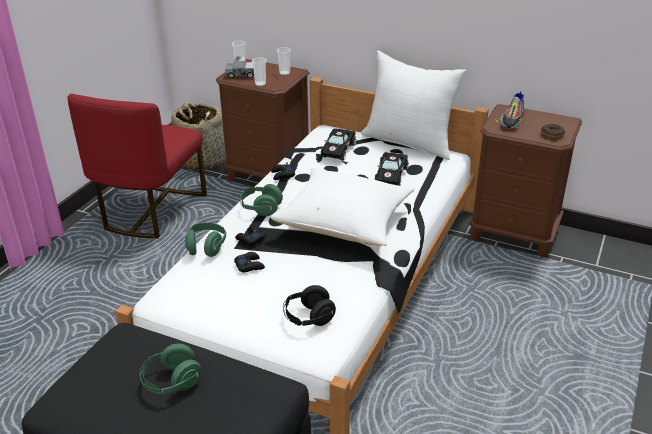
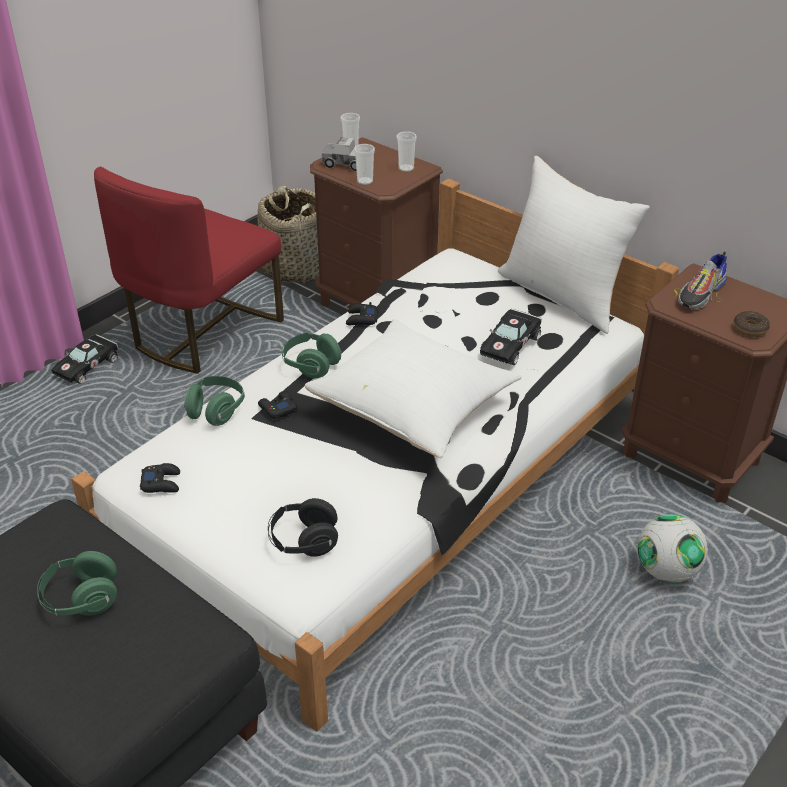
camera: 15 degrees right, 5 degrees up
(249, 265) = (260, 448): black game controller -> black game controller (161, 483)
(338, 149) = (454, 292): black toy car -> black toy car (89, 365)
(529, 304) = (666, 571): none -> football

